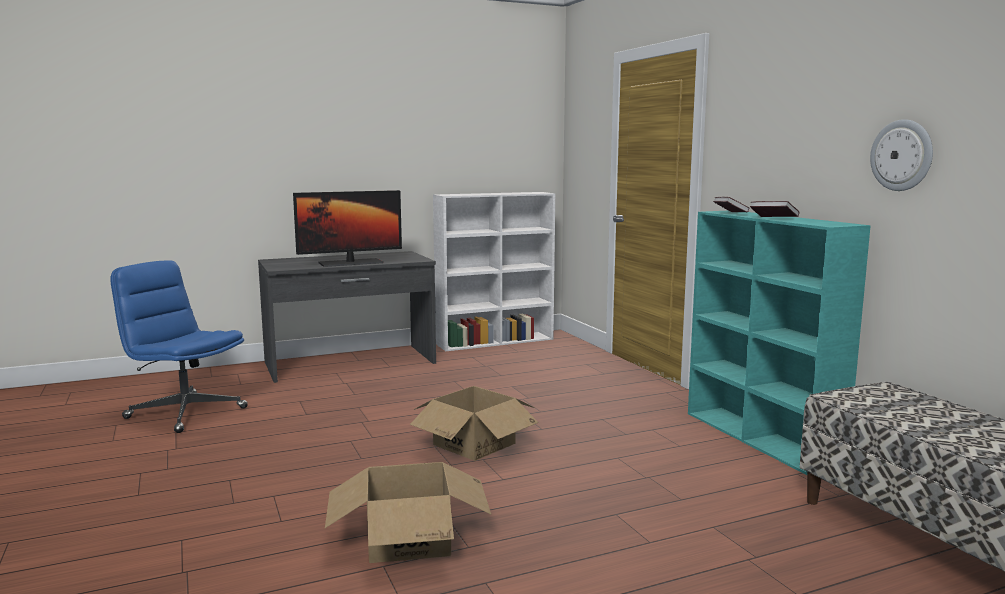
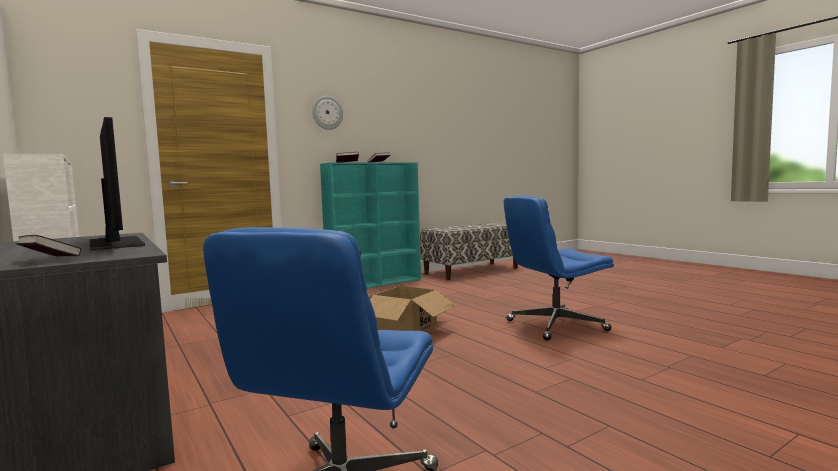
camera: 100 degrees left, 5 degrees down
(282, 262) = (50, 260): none -> book
(409, 539) = (555, 326): cardboard box -> blue office chair
(902, 155) = (408, 133): wall clock -> wall clock (327, 113)

